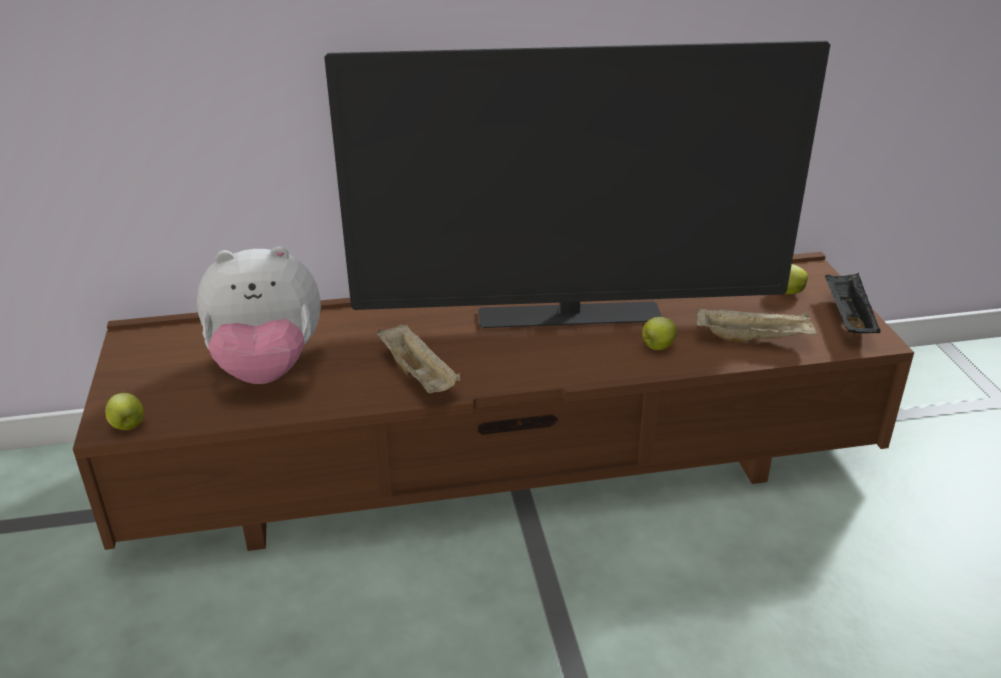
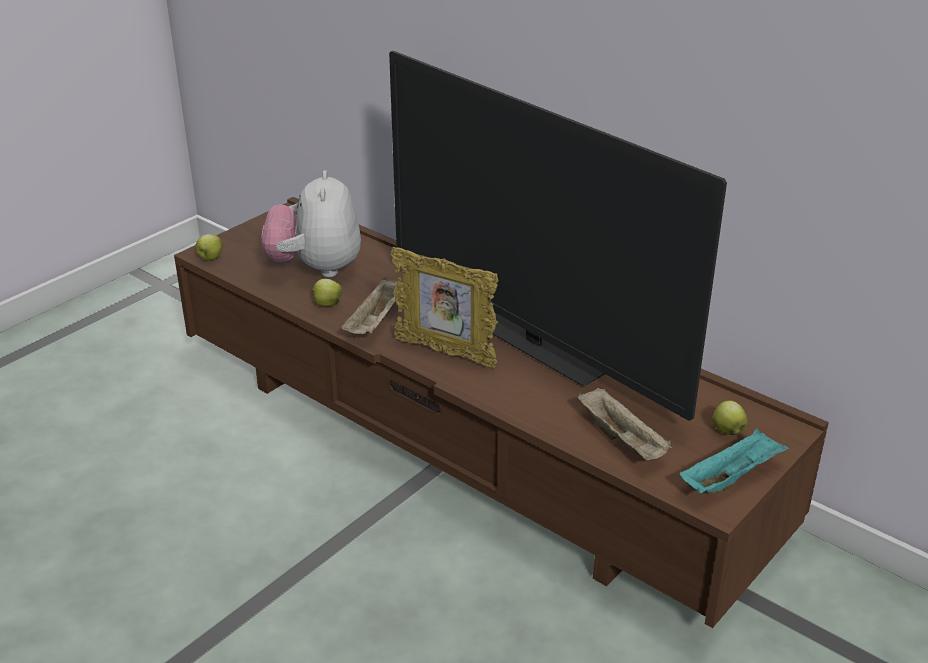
camera: 50 degrees right, 0 degrees up
(267, 368) = (316, 268): plush toy -> plush toy turned 45 degrees clockwise
(523, 362) = (445, 353): none -> picture frame
(657, 347) = (545, 399): apple -> apple (327, 304)
(847, 318) = (731, 477): black tray -> turquoise tray

